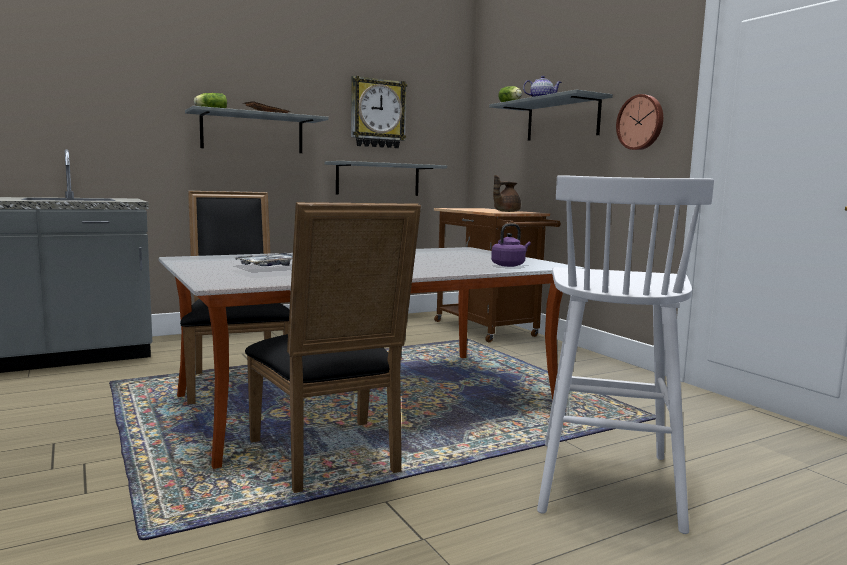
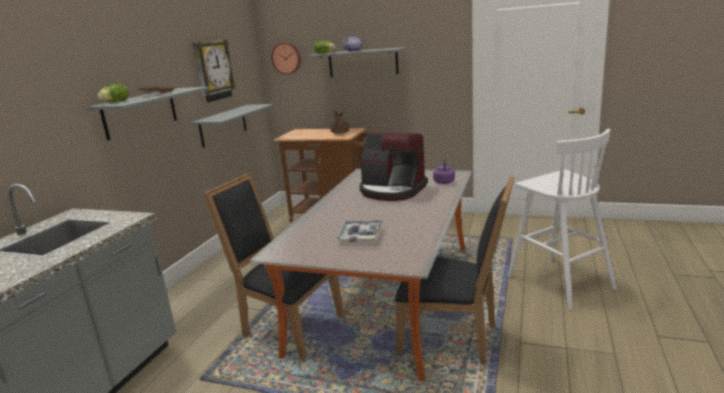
camera: 40 degrees left, 10 degrees up
(430, 259) = (392, 190): none -> coffee machine
(641, 122) = (432, 66): wall clock -> wall clock (286, 58)

